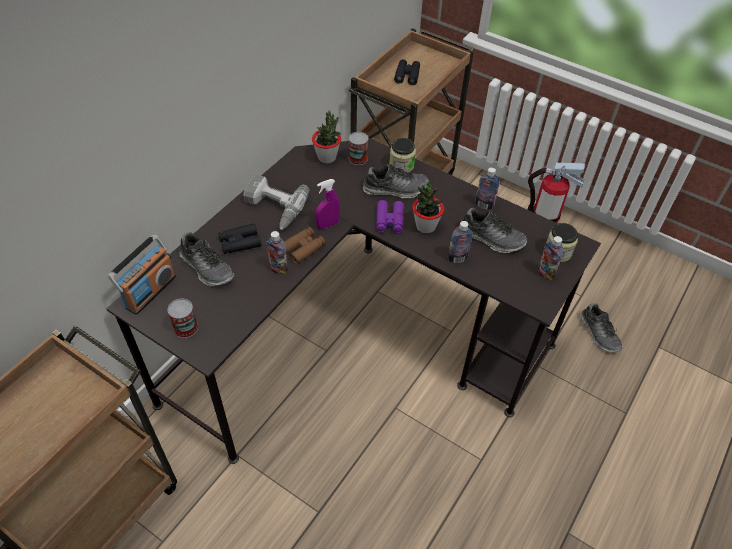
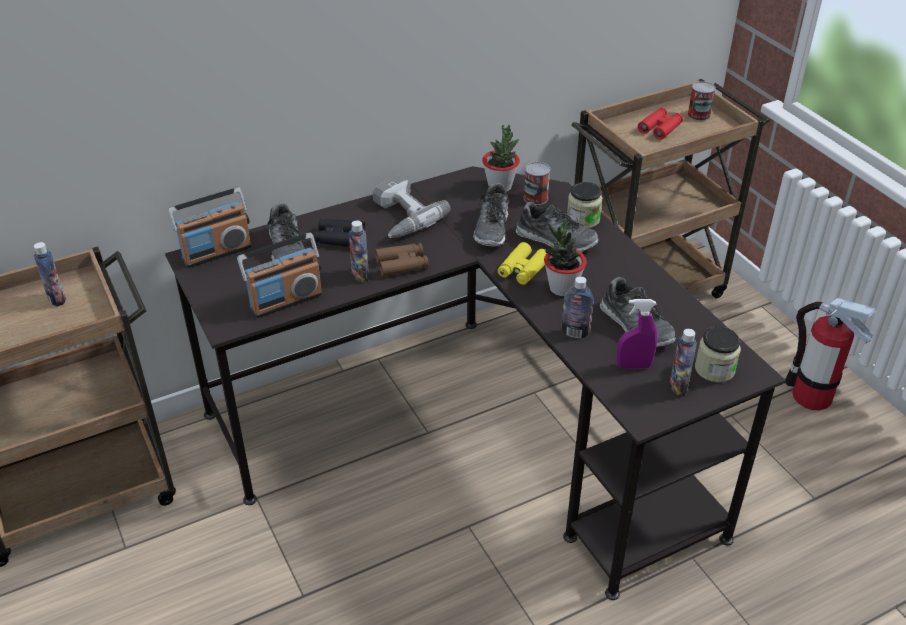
camera: 30 degrees right, 10 degrees down
(186, 328) = (224, 296): can -> can (698, 115)
(238, 313) = (286, 301): none -> radio
(328, 225) = (448, 251): purple spray bottle -> purple spray bottle (633, 366)
(389, 221) = (523, 269): purple binoculars -> yellow binoculars
(407, 75) = (660, 128): black binoculars -> red binoculars
(484, 205) = (655, 290): bottle -> bottle (57, 299)
(599, 334) = (810, 554): shoe -> shoe (492, 228)

